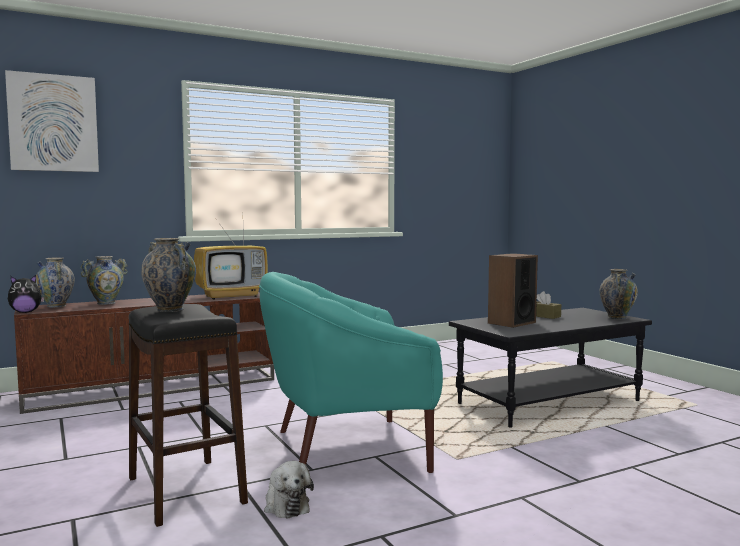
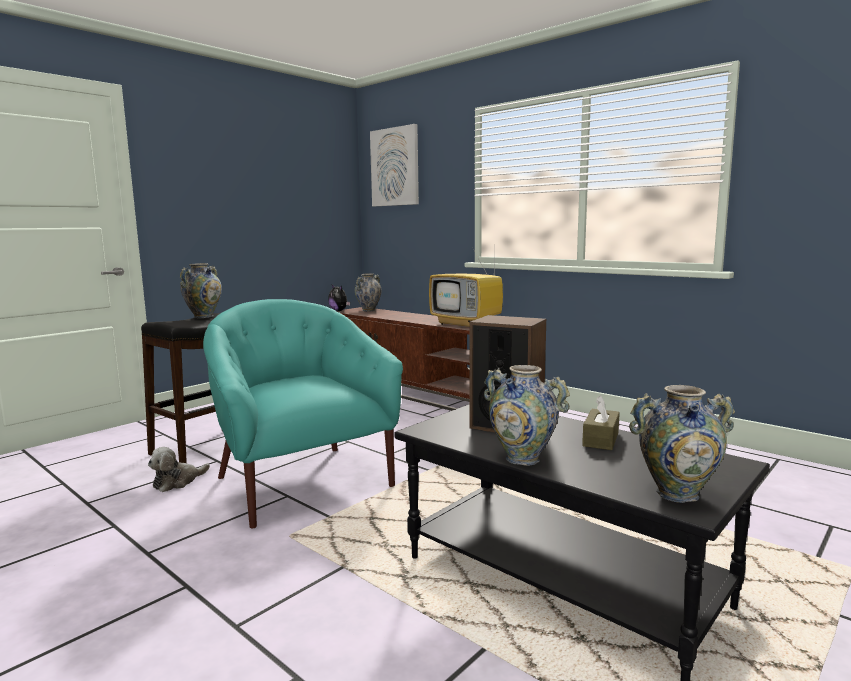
camera: 70 degrees right, 5 degrees up
(106, 303) = (391, 313): vase -> vase (522, 459)

